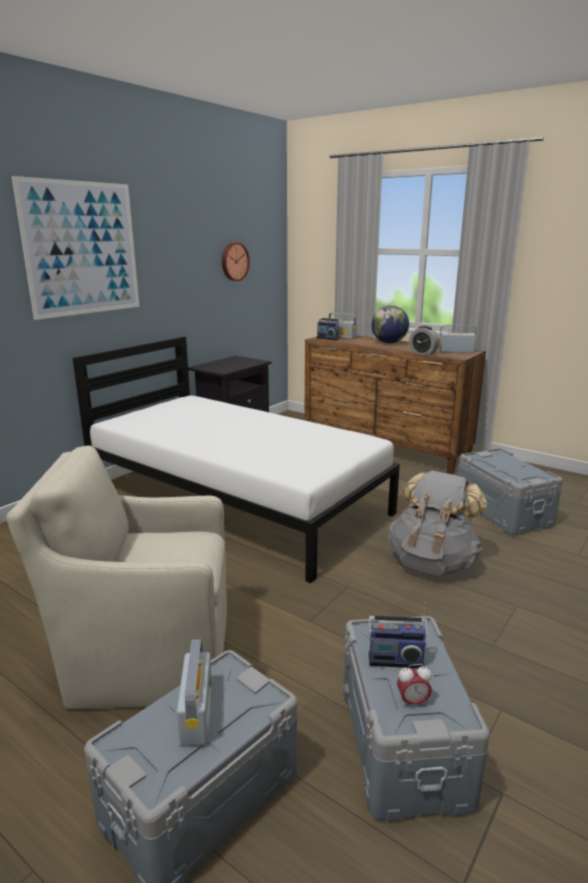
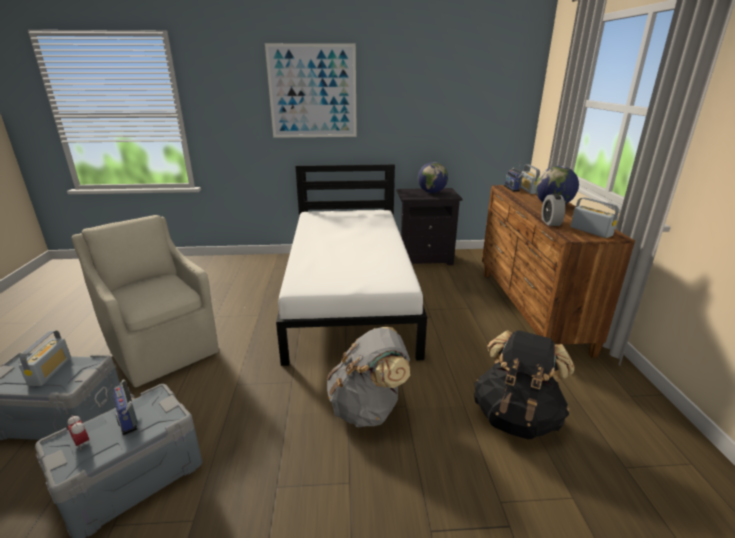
camera: 50 degrees right, 5 degrees up
(196, 713) = (50, 371): radio -> radio turned 45 degrees counterclockwise
(231, 362) = (431, 192): none -> globe
(234, 261) = (464, 106): wall clock -> none
(503, 511) = (516, 417): grey storage box -> black backpack

